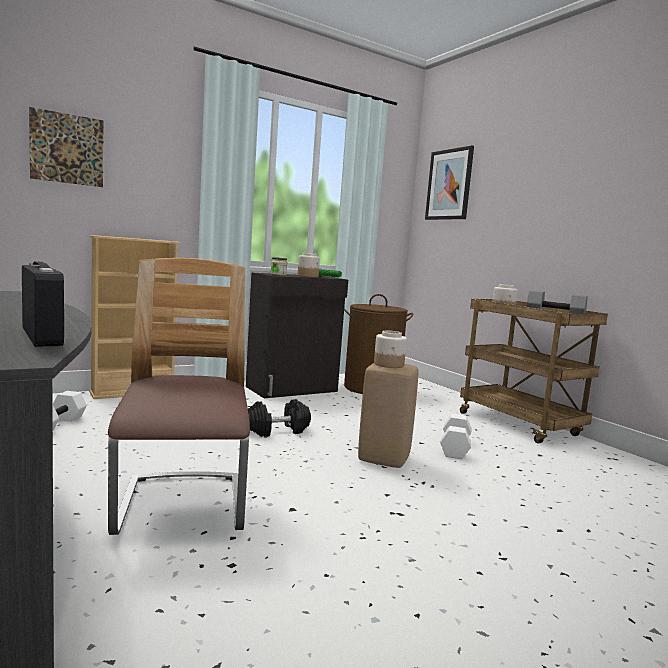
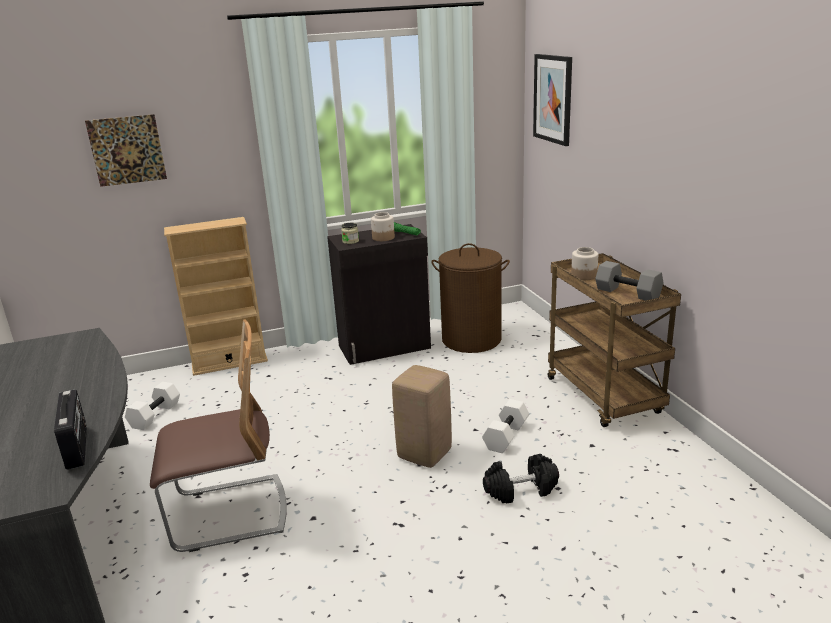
camera: 15 degrees right, 15 degrees up
(182, 506) = (229, 513): chair -> chair turned 75 degrees clockwise
(277, 431) = (342, 416): black dumbbell -> black dumbbell (520, 490)
(389, 364) = (415, 376): jar -> none

